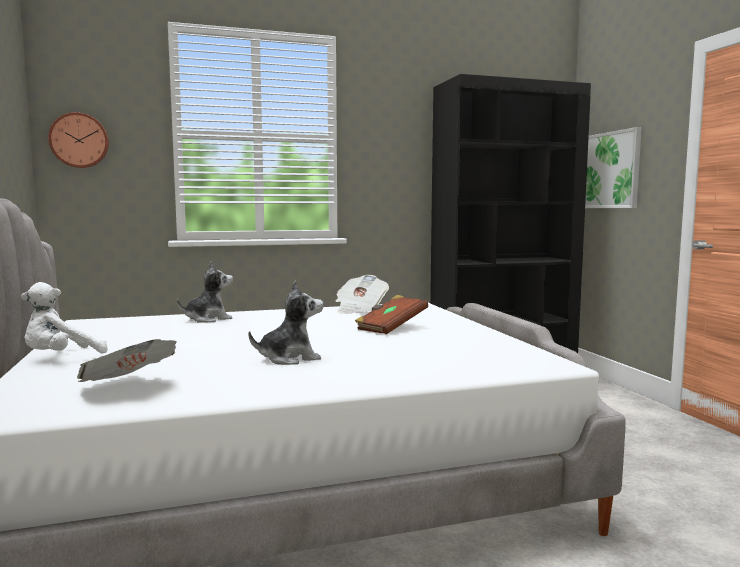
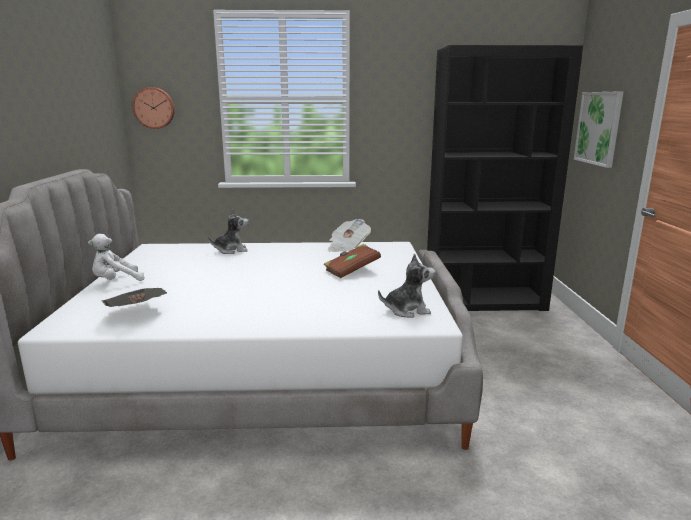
camera: 15 degrees right, 10 degrees up
(289, 358) = (253, 297): plush toy -> plush toy (407, 310)

